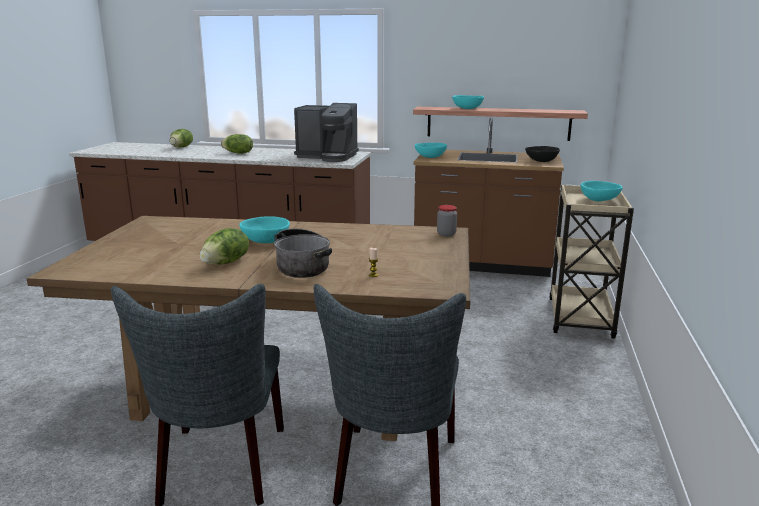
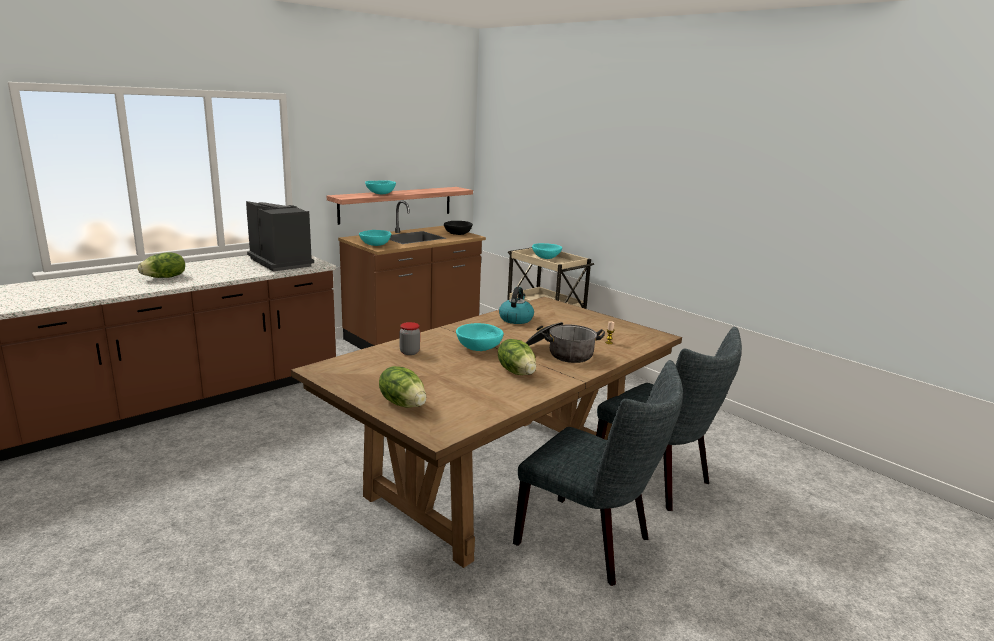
camera: 55 degrees left, 0 degrees up
(182, 147) = (46, 285): lettuce -> lettuce (403, 403)
(328, 157) = (282, 262): coffee machine -> coffee machine turned 90 degrees counterclockwise
(370, 234) = (516, 319): none -> kettle
(446, 234) = (550, 304): jar -> jar (409, 352)

